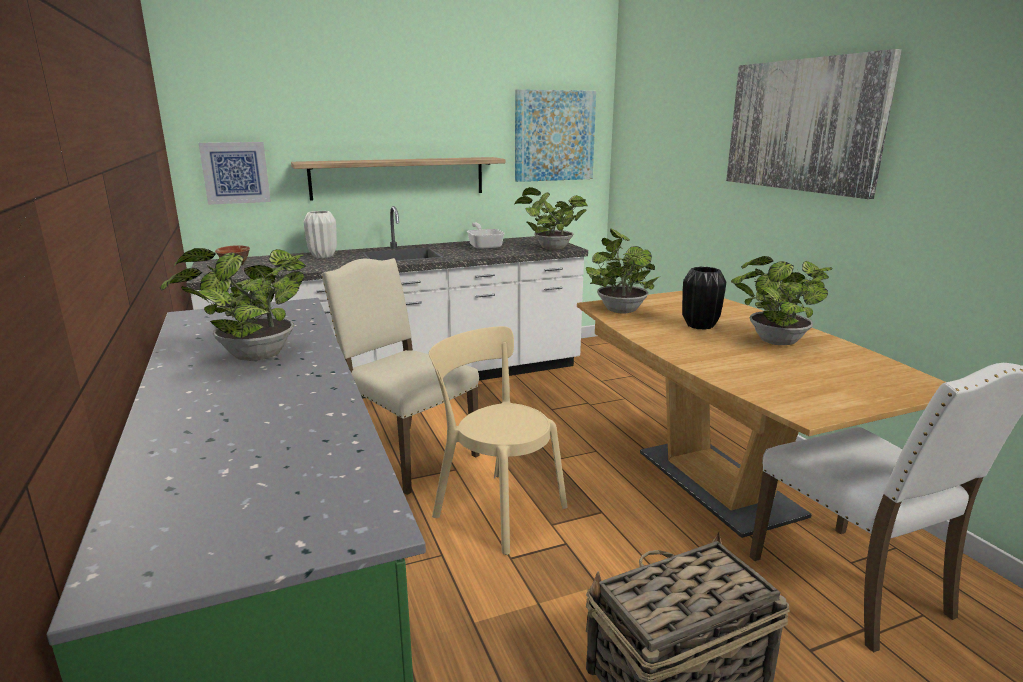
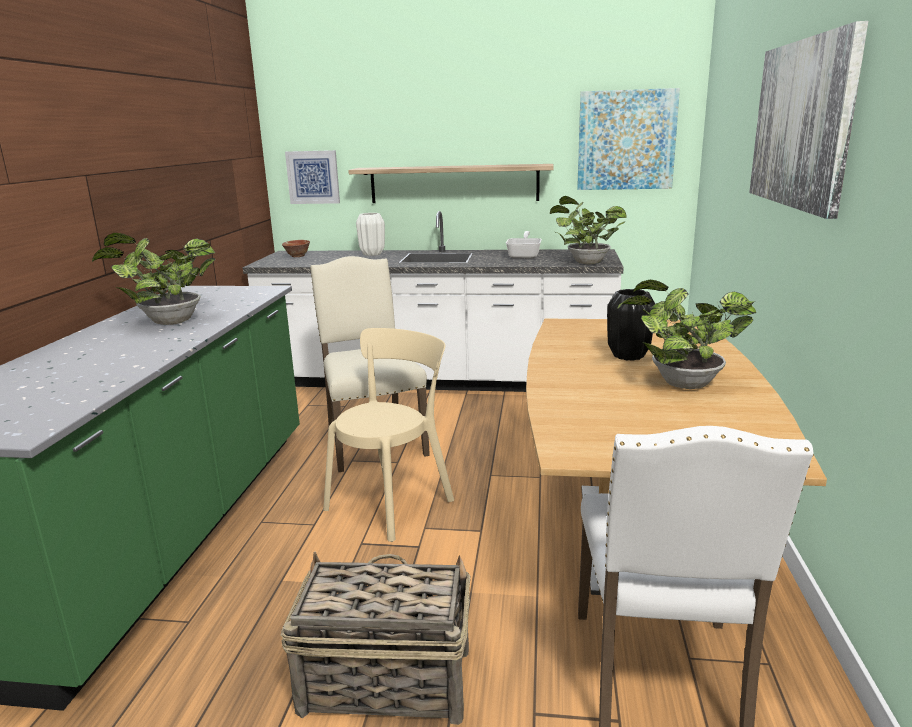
camera: 30 degrees right, 0 degrees up
(495, 509) = (393, 502): beige chair -> beige chair turned 60 degrees clockwise
(619, 309) = (574, 329): potted plant -> none

